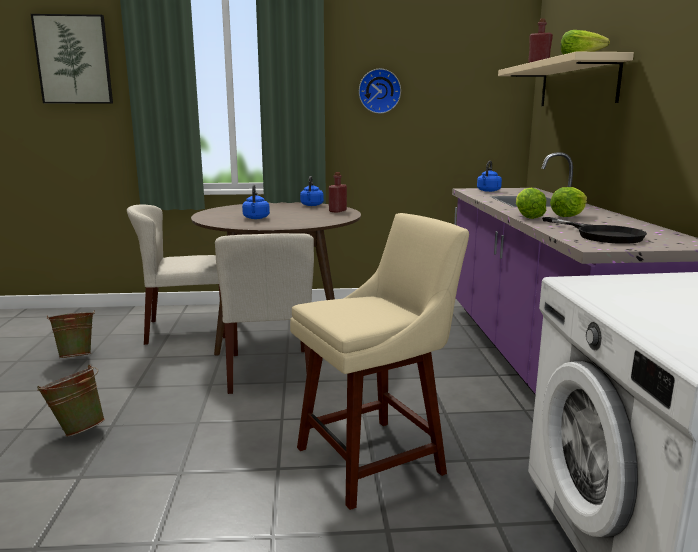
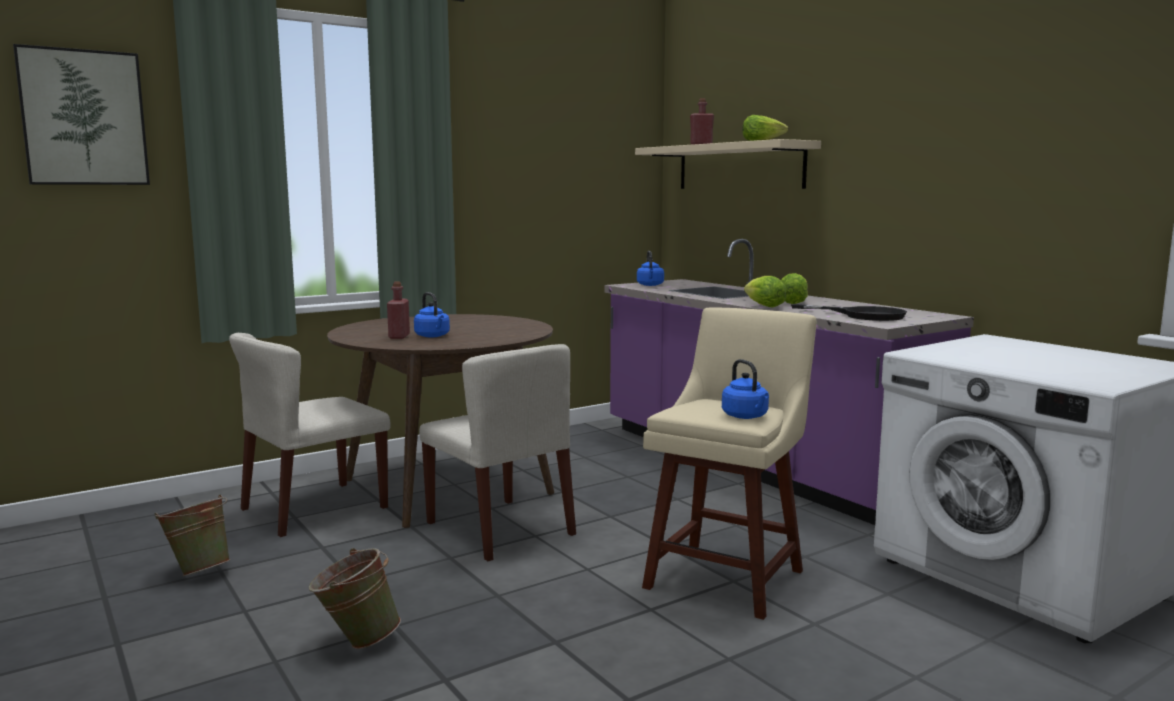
camera: 30 degrees left, 5 degrees down
(311, 205) = (454, 317): blue kettle -> blue kettle (746, 416)
(337, 211) = (505, 320): red bottle -> red bottle (399, 336)
(379, 91) = (508, 170): wall clock -> none

